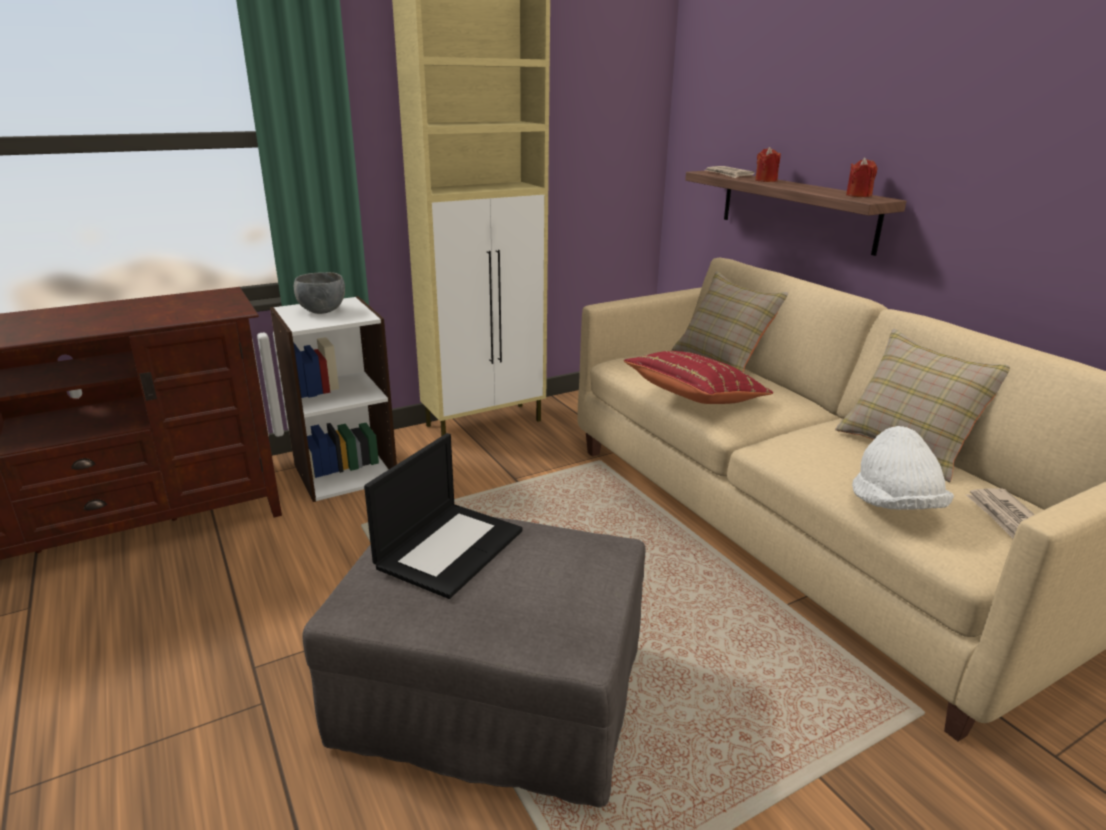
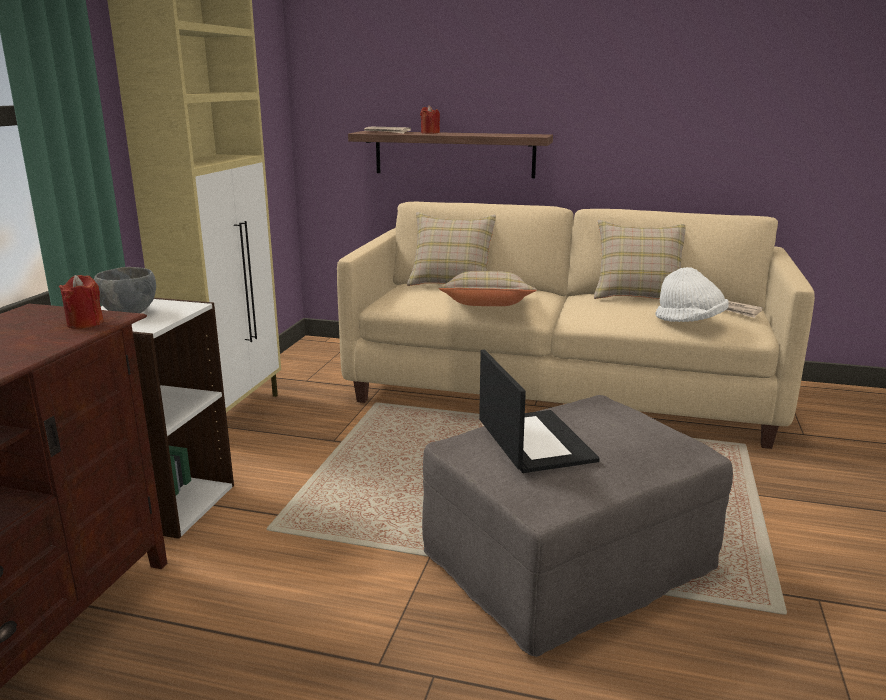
camera: 45 degrees left, 5 degrees down
(695, 399) = (487, 308): red pillow -> beige pillow
(858, 195) = (521, 134): red candle -> red candle (85, 323)

